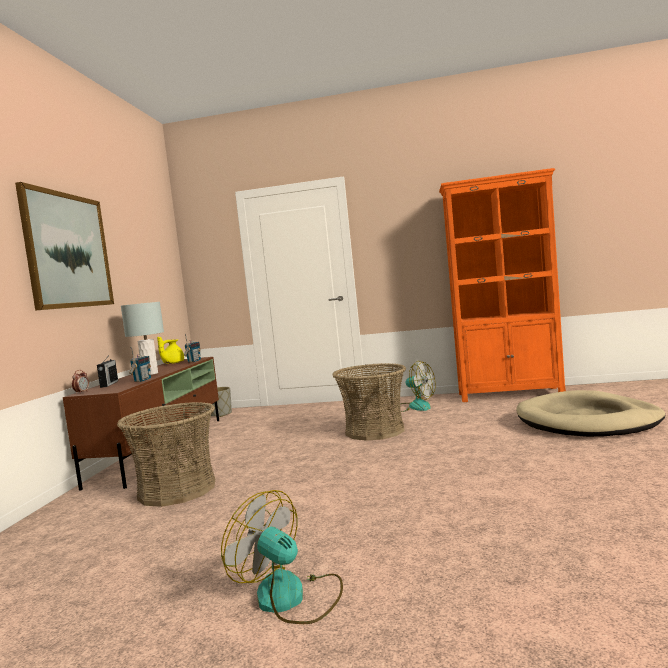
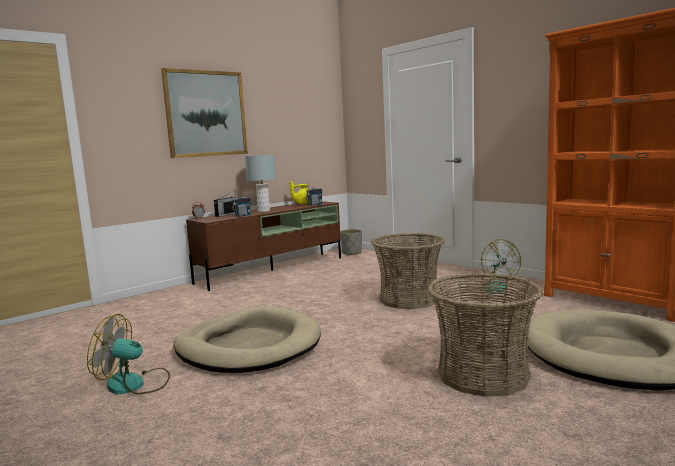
camera: 40 degrees right, 5 degrees up
(177, 490) = (223, 301): basket -> basket (483, 375)
(291, 598) = (134, 384): fan -> fan turned 75 degrees counterclockwise
(327, 511) = (248, 346): none -> beige dog bed

